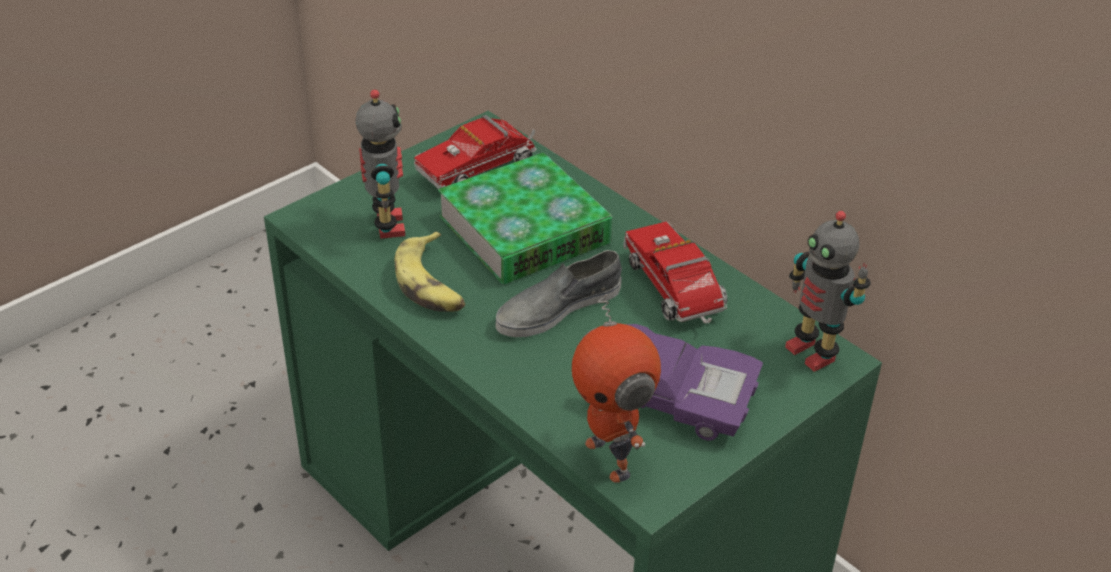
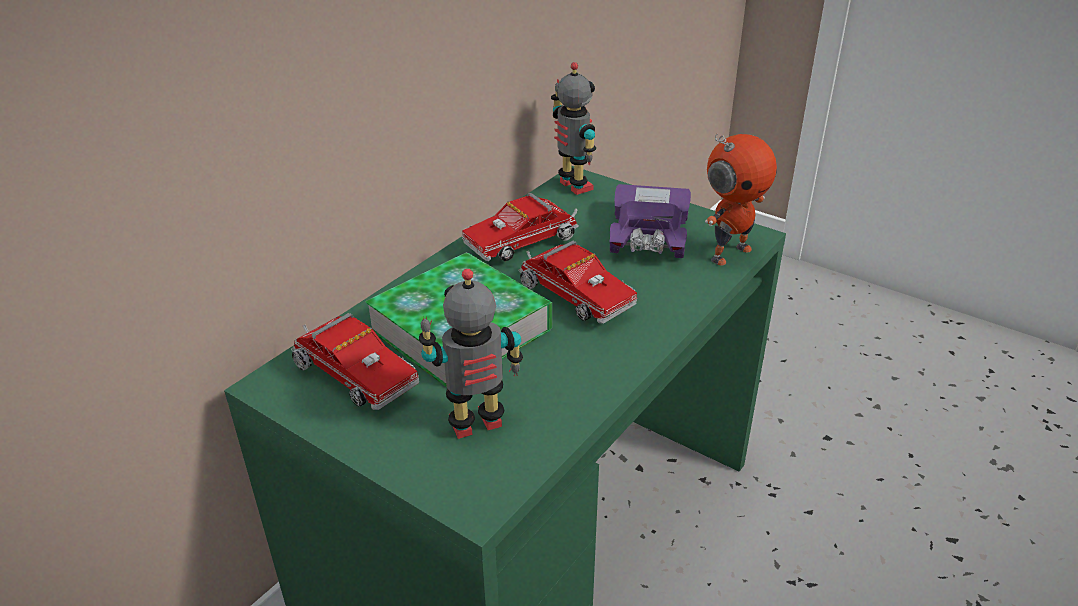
camera: 100 degrees left, 5 degrees down
(432, 284) = (566, 373): banana -> none
(557, 307) = (571, 296): grey shoe -> toy truck
(813, 352) = (573, 186): toy robot -> toy robot turned 75 degrees counterclockwise

